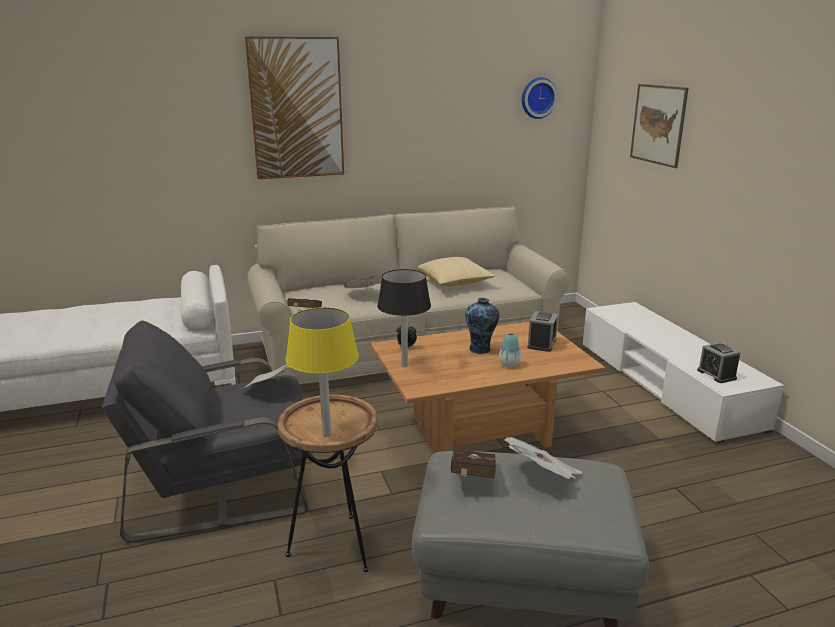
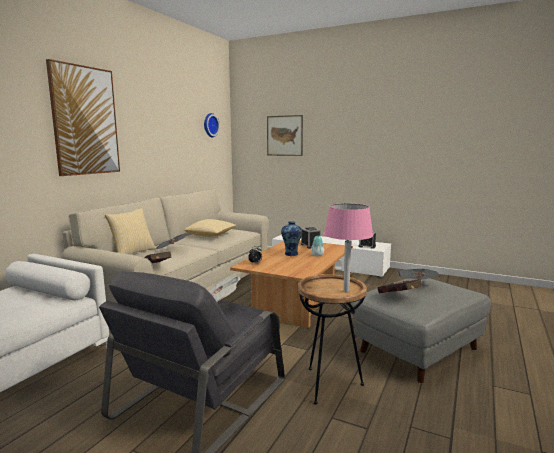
camera: 45 degrees left, 10 degrees down
(325, 286) = (132, 253): none -> pillow
(326, 434) = (346, 291): yellow table lamp -> pink table lamp
(404, 365) = (273, 269): black table lamp -> none

